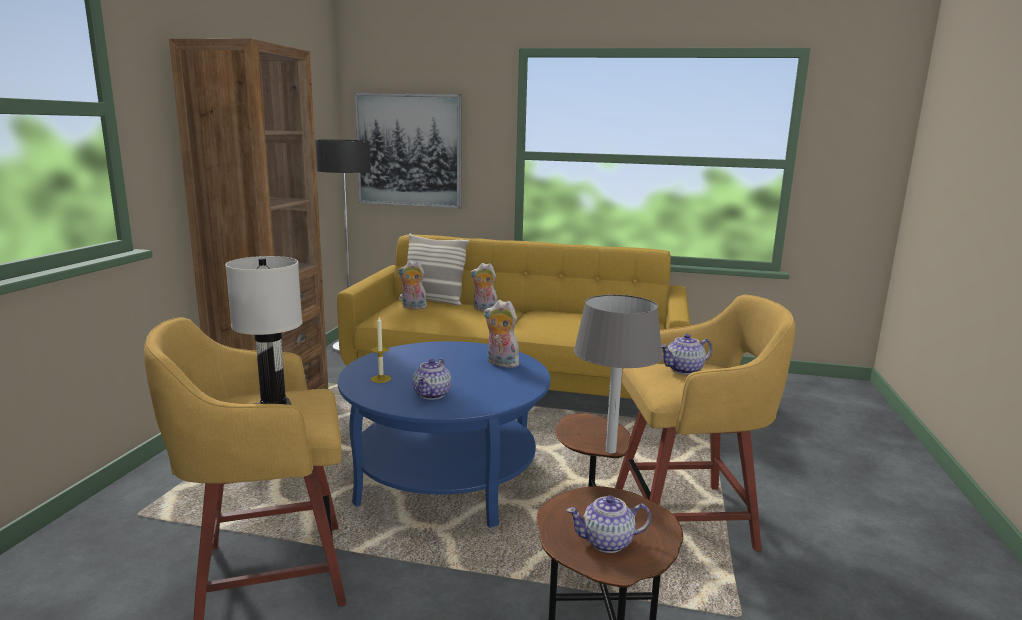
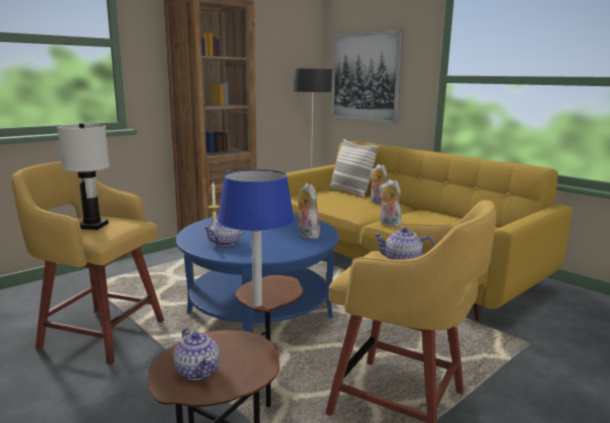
camera: 35 degrees right, 0 degrees up
(413, 307) = (328, 194): plush toy -> plush toy (388, 224)
(608, 542) = (197, 371): teapot -> teapot turned 150 degrees counterclockwise
(611, 451) = (257, 305): grey table lamp -> blue table lamp

